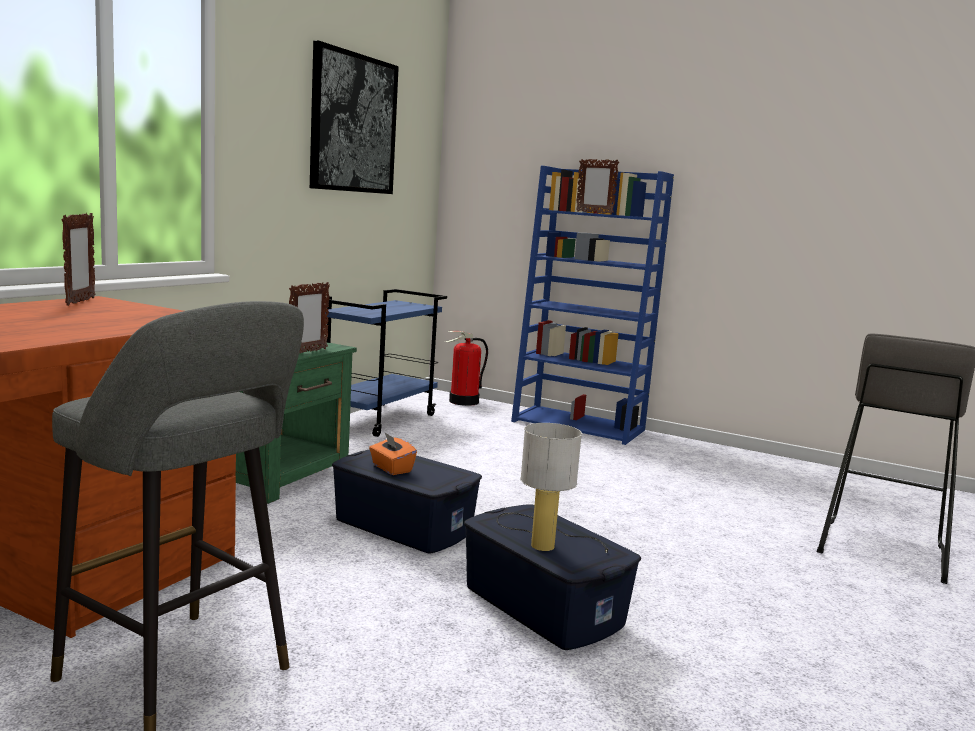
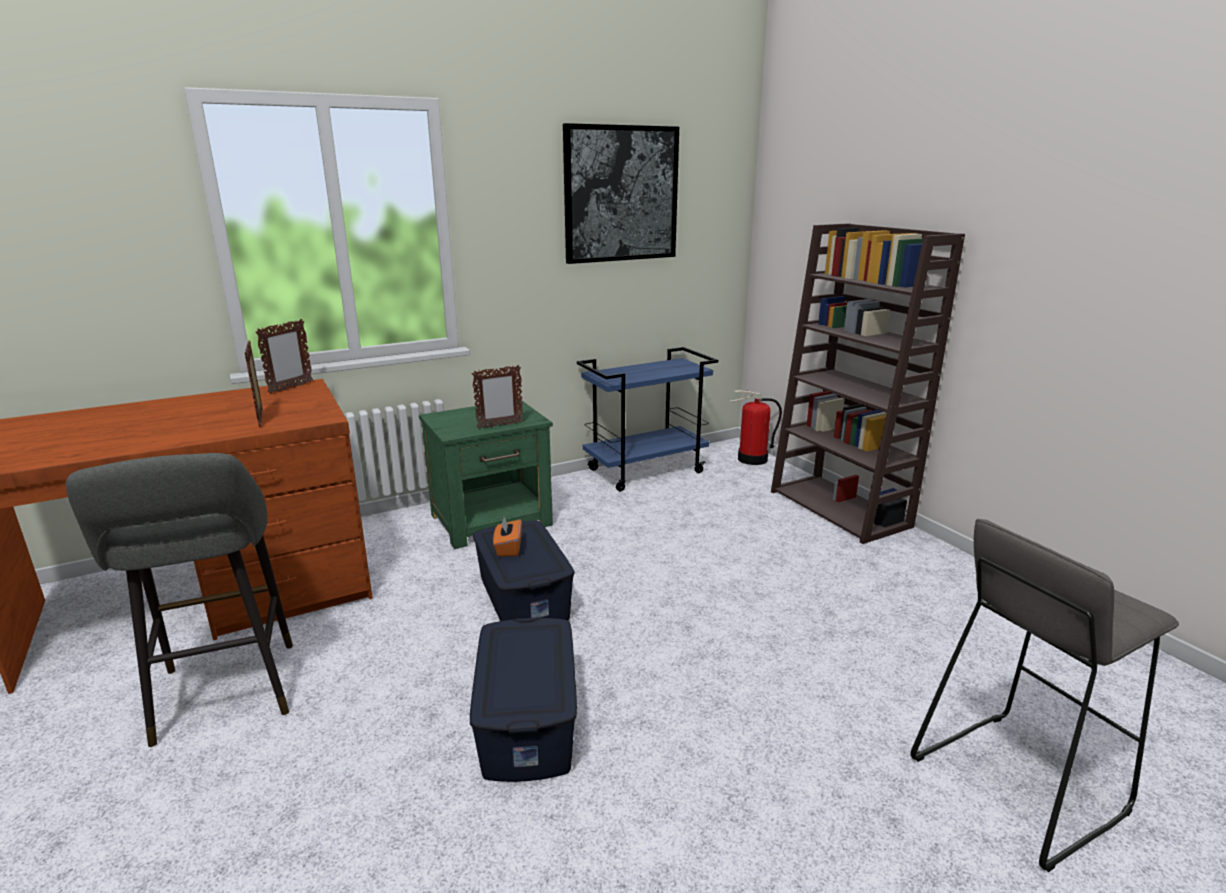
camera: 35 degrees right, 10 degrees up
(544, 539) = (516, 667): table lamp -> none
(579, 426) = (840, 509): blue bookcase -> brown bookcase
(594, 213) = (861, 281): picture frame -> picture frame (261, 418)

